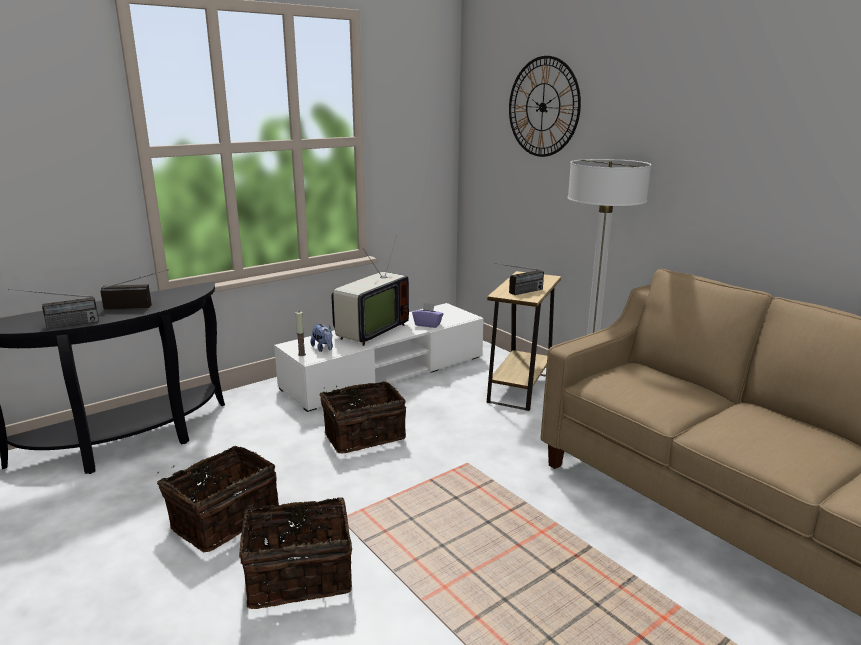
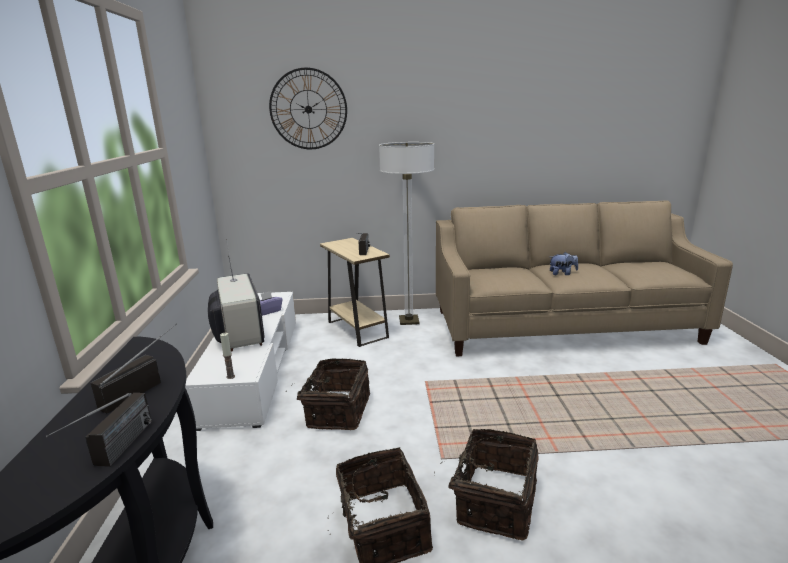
camera: 55 degrees left, 0 degrees up
(323, 349) = (237, 363): plush toy -> plush toy (562, 274)

